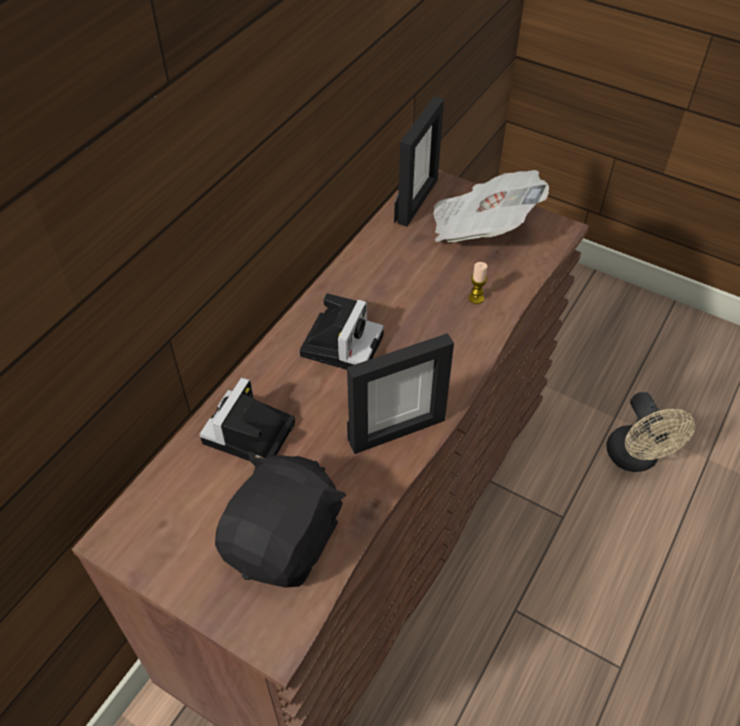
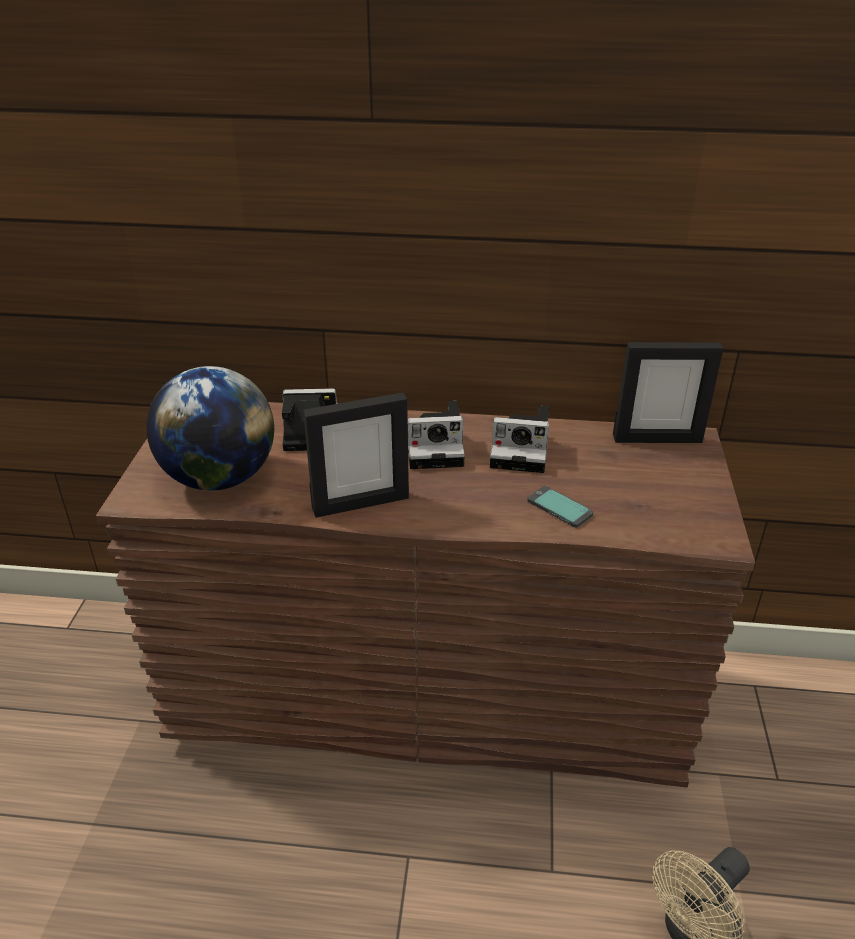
camera: 65 degrees right, 15 degrees down
(285, 541) = (219, 478): black plush toy -> globe
(383, 287) = (522, 451): none -> camera
(396, 430) = (360, 503): picture frame -> picture frame turned 60 degrees counterclockwise
(476, 298) = (559, 508): candle -> phone
(481, 229) = (662, 487): newspaper -> none

